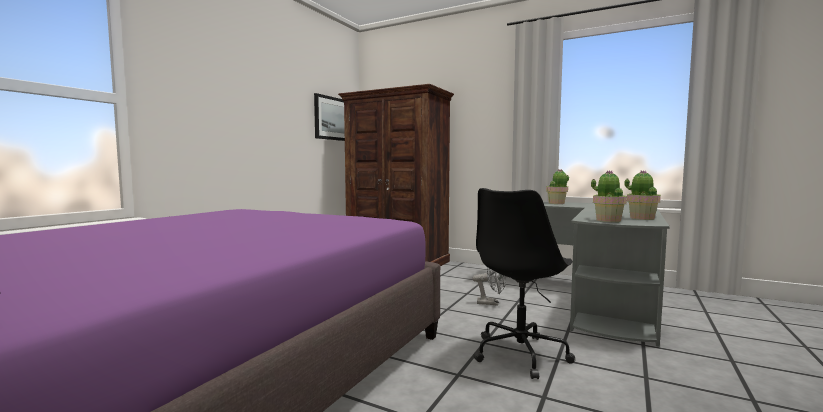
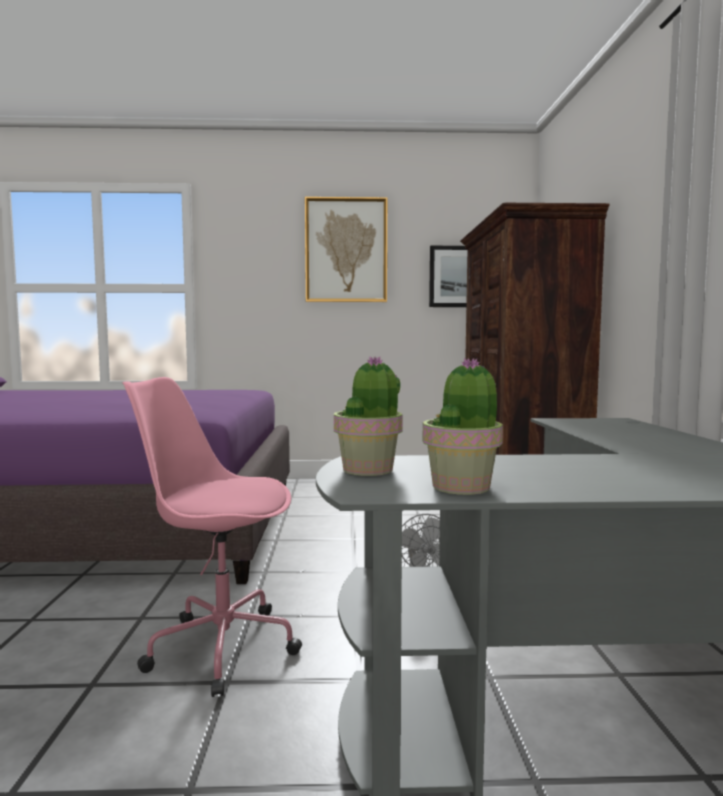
camera: 60 degrees right, 0 degrees up
(265, 86) = (346, 250): none -> picture
(519, 355) = (219, 648): black office chair -> pink office chair
(557, 203) = (654, 438): potted plant -> none

